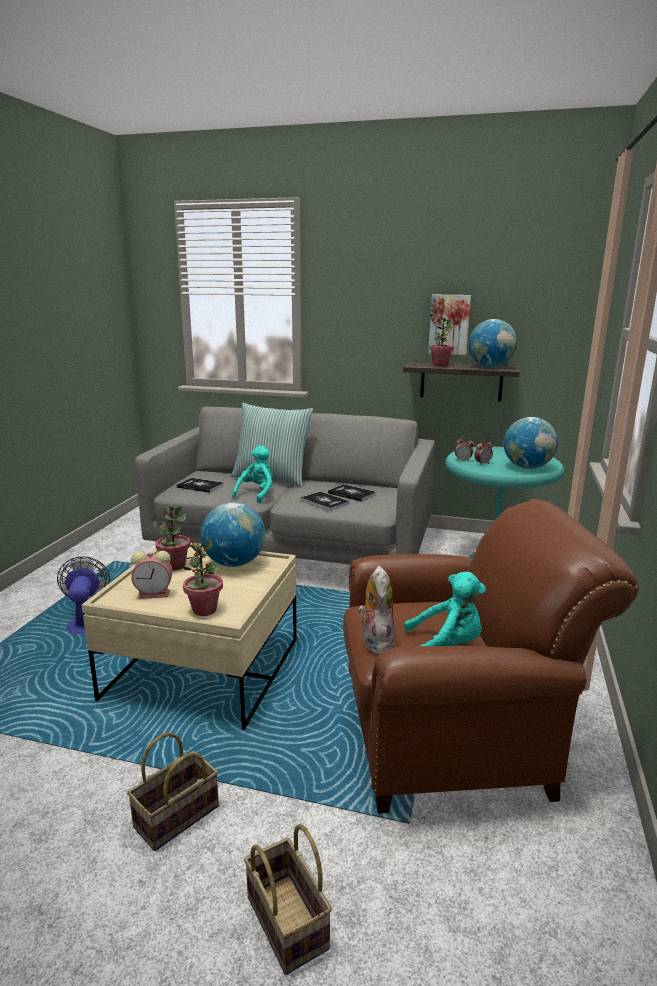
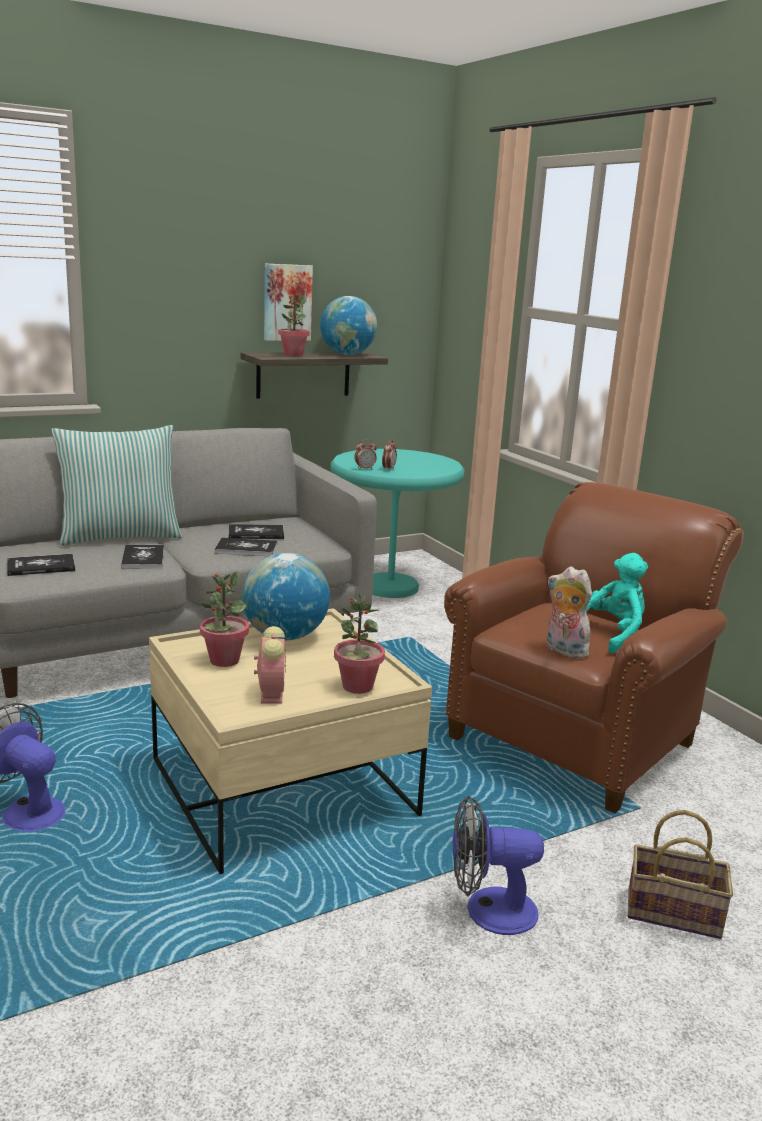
camera: 45 degrees left, 0 degrees up
(155, 594) = (271, 692): alarm clock -> alarm clock turned 45 degrees counterclockwise
(176, 819) = (488, 910): basket -> fan
(257, 494) = (143, 558): turquoise plush toy -> book
(527, 467) = (432, 466): globe -> none

